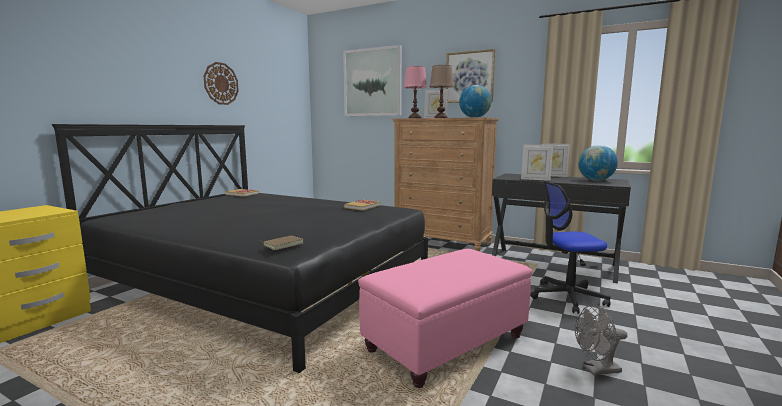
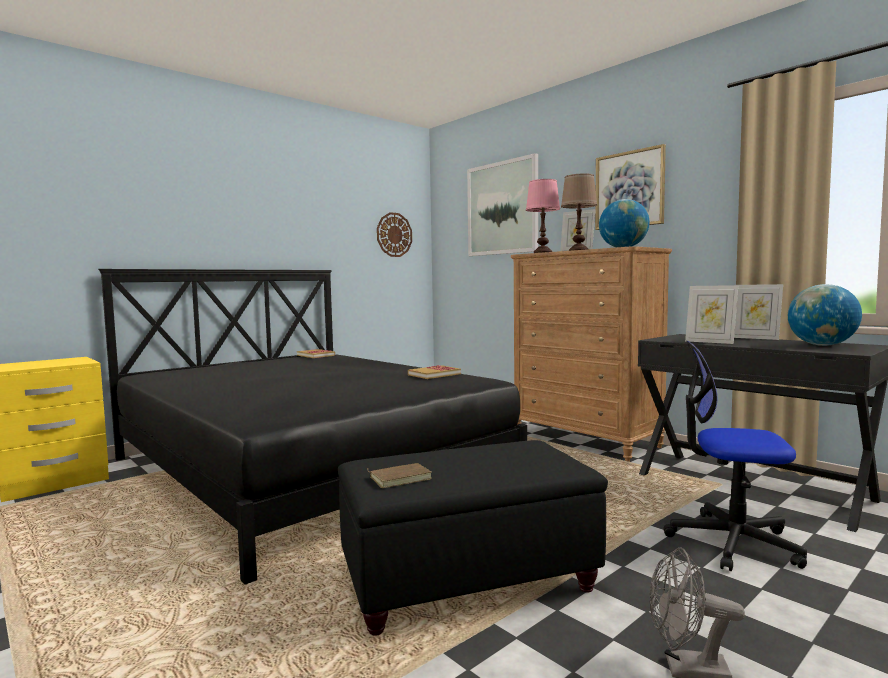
camera: 20 degrees right, 5 degrees down
(221, 83) = (303, 220): wall clock -> wall clock (394, 235)
(282, 244) = (258, 411): brown book -> brown book (400, 478)
(445, 344) = (466, 581): pink ottoman -> black ottoman

